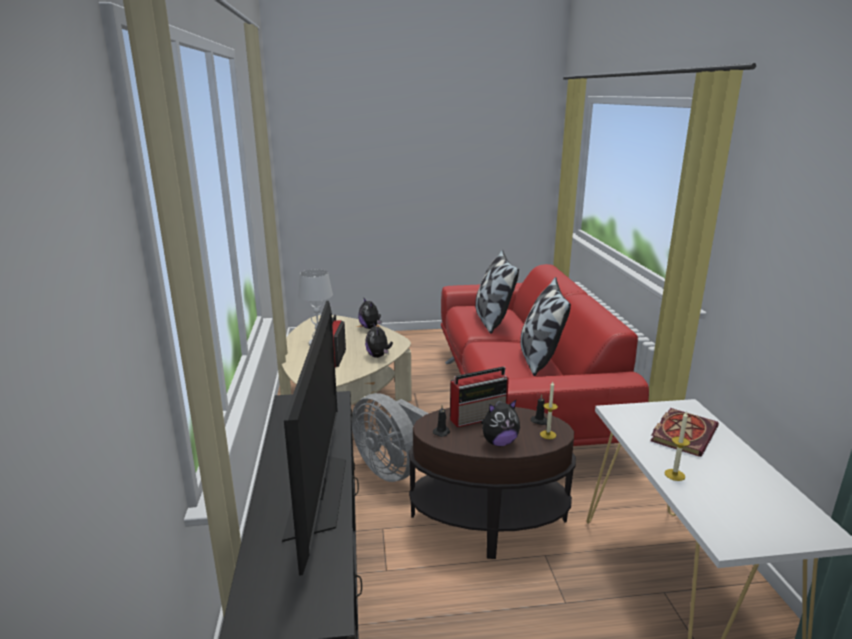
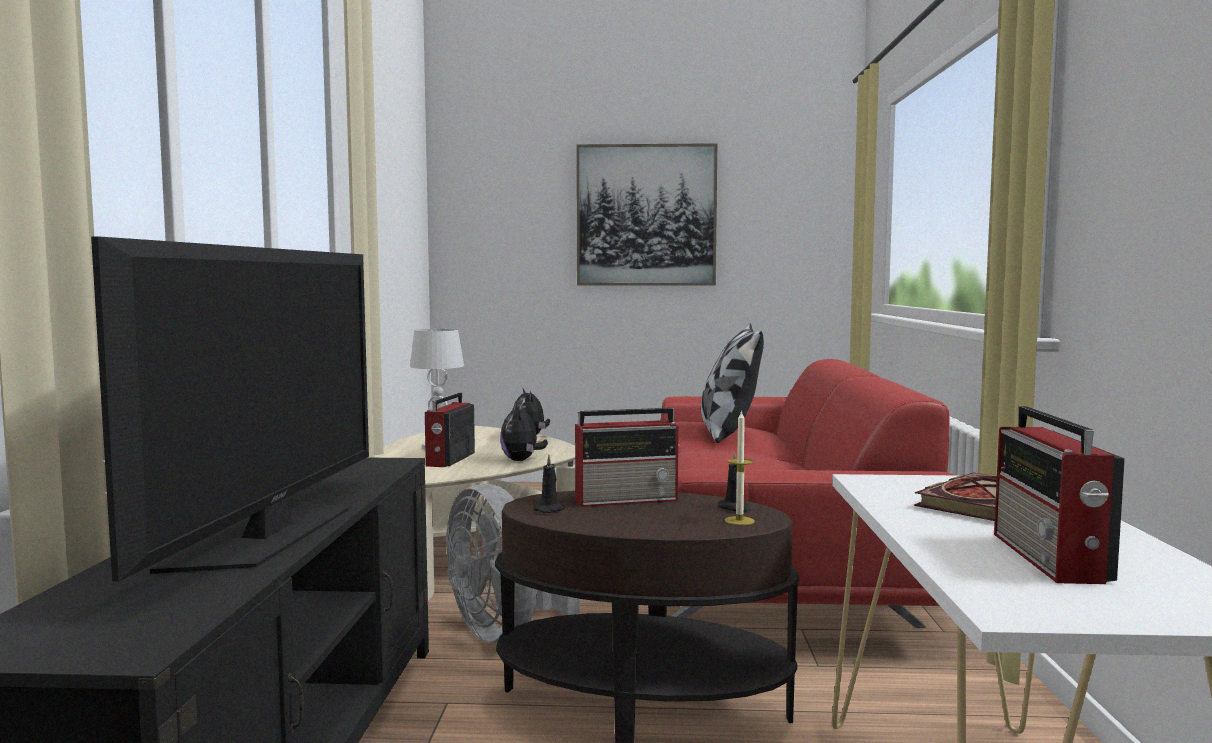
camera: 10 degrees right, 15 degrees down
(423, 161) = (646, 215): none -> picture
(499, 442) = (643, 523): plush toy -> none
(539, 359) = (787, 469): pillow -> none
(674, 475) = (942, 539): candle -> none
(728, 489) = (1050, 558): none -> radio

